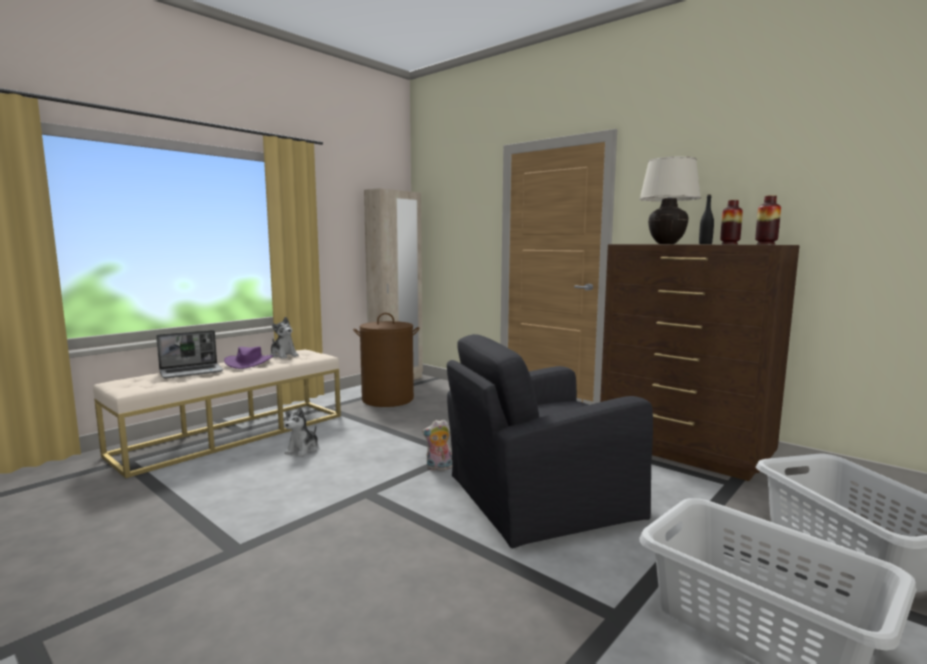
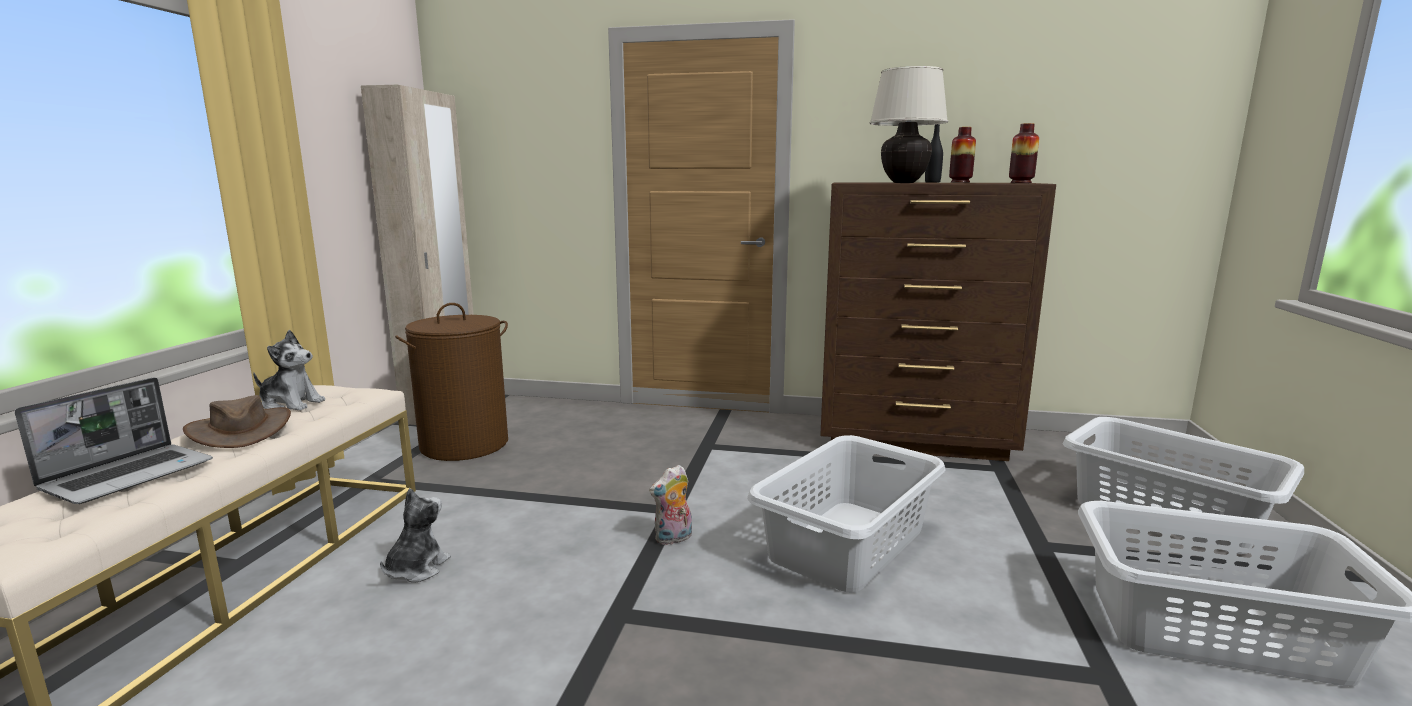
camera: 30 degrees left, 5 degrees up
(249, 362) = (240, 430): purple hat -> brown hat
(303, 450) = (416, 569): plush toy -> plush toy turned 150 degrees counterclockwise
(539, 496) = (845, 543): black armchair -> grey laundry basket

